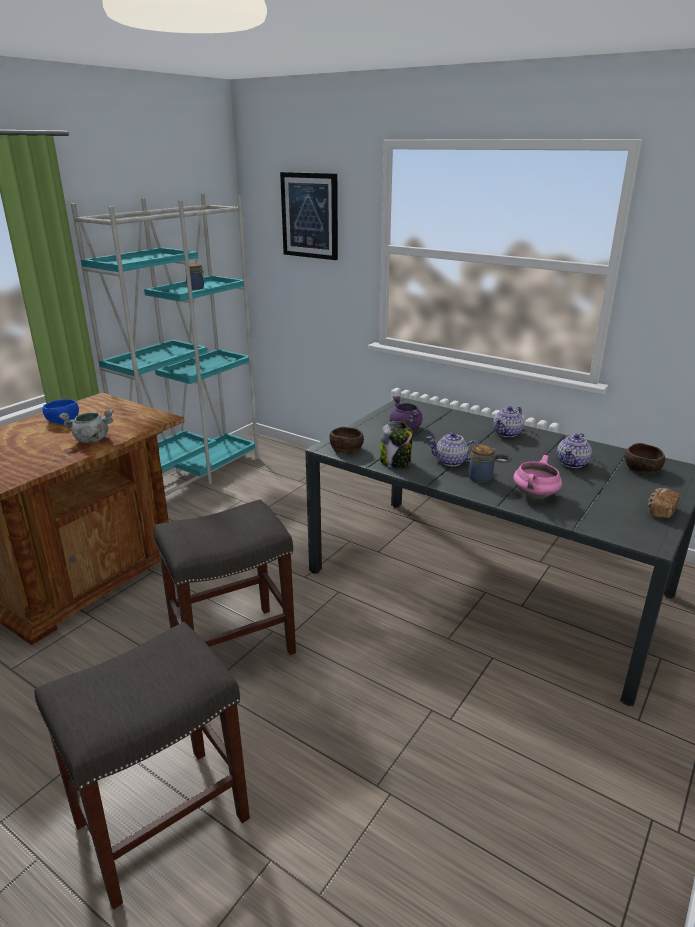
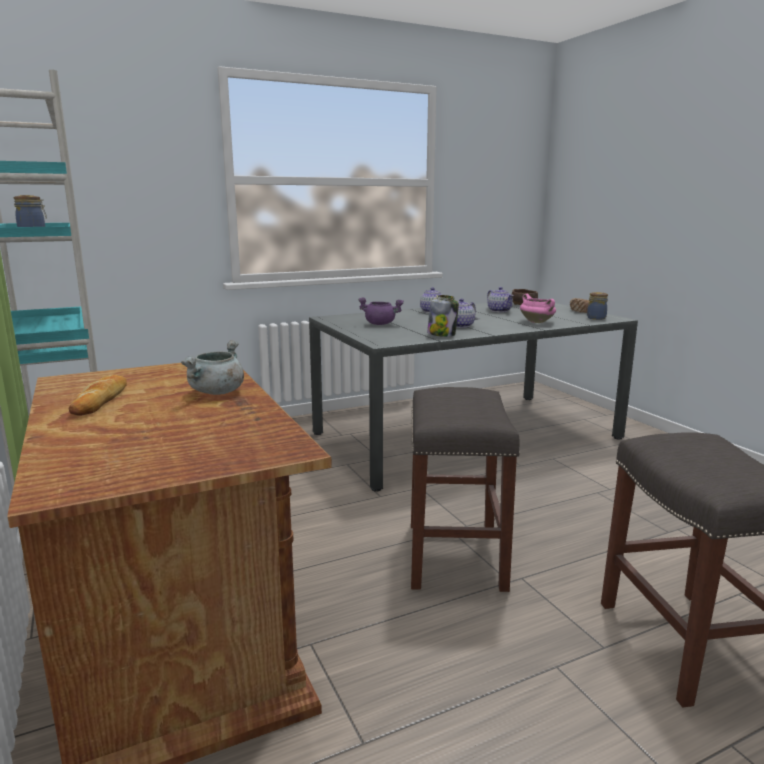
camera: 60 degrees left, 10 degrees down
(62, 420) = (101, 400): blue bowl -> bread
(310, 215) = (120, 147): picture -> none
(346, 449) = (394, 340): brown bowl -> none
(481, 477) = (496, 325): jar -> jar (596, 318)

